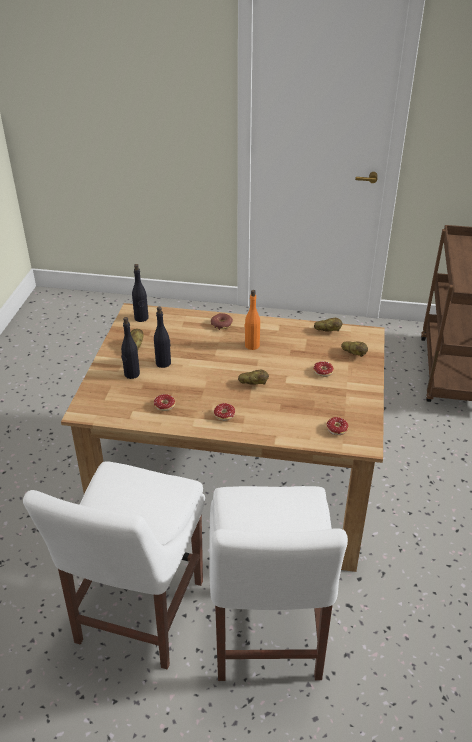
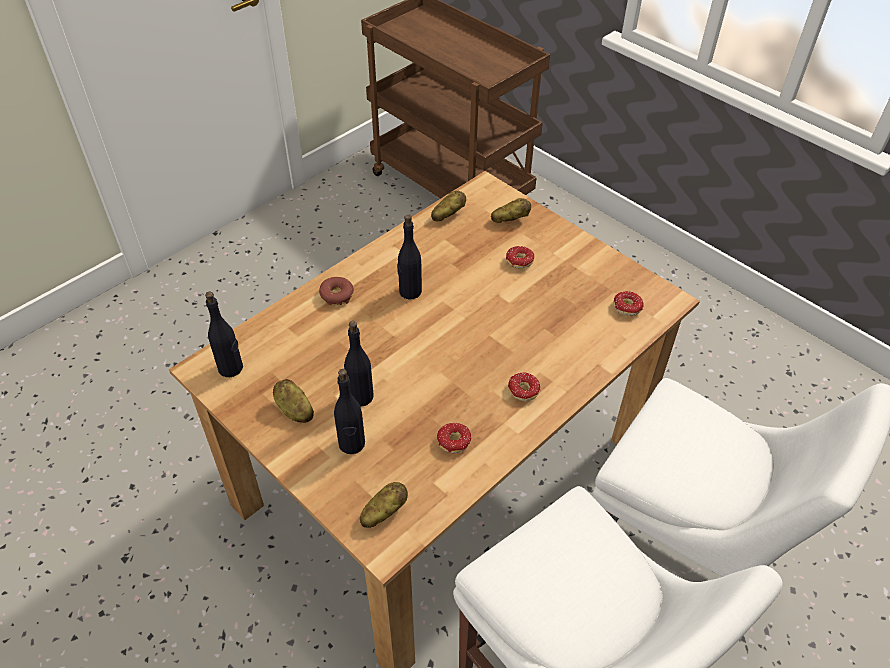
camera: 55 degrees left, 10 degrees up
(252, 345) = (410, 291): orange bottle -> black bottle
(253, 384) = (487, 331): potato -> potato (383, 512)

